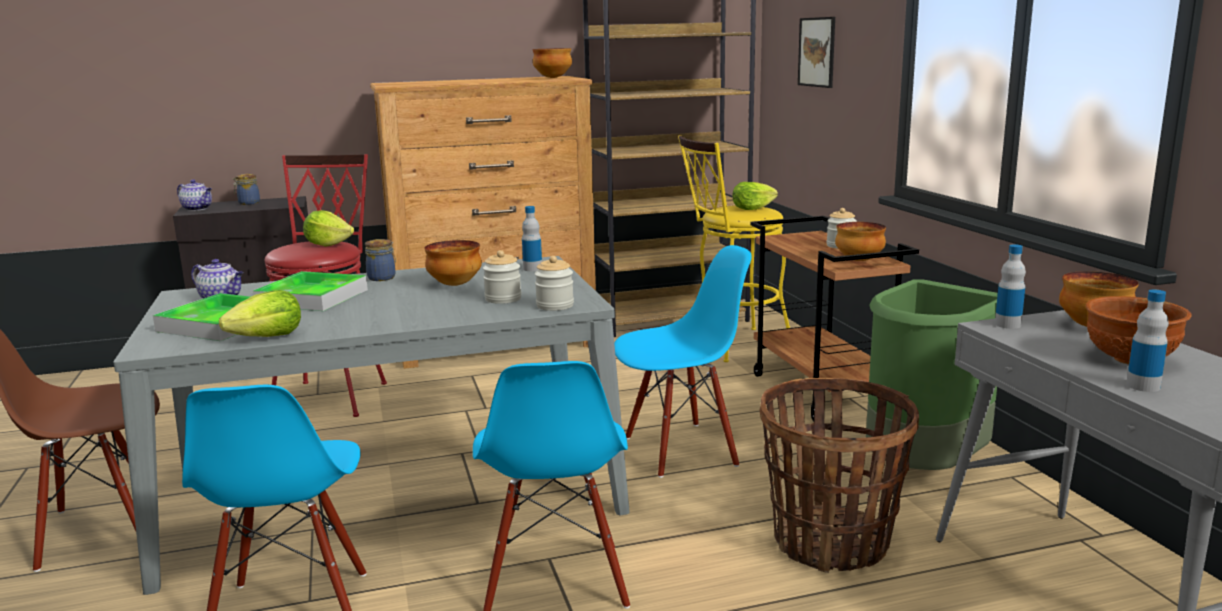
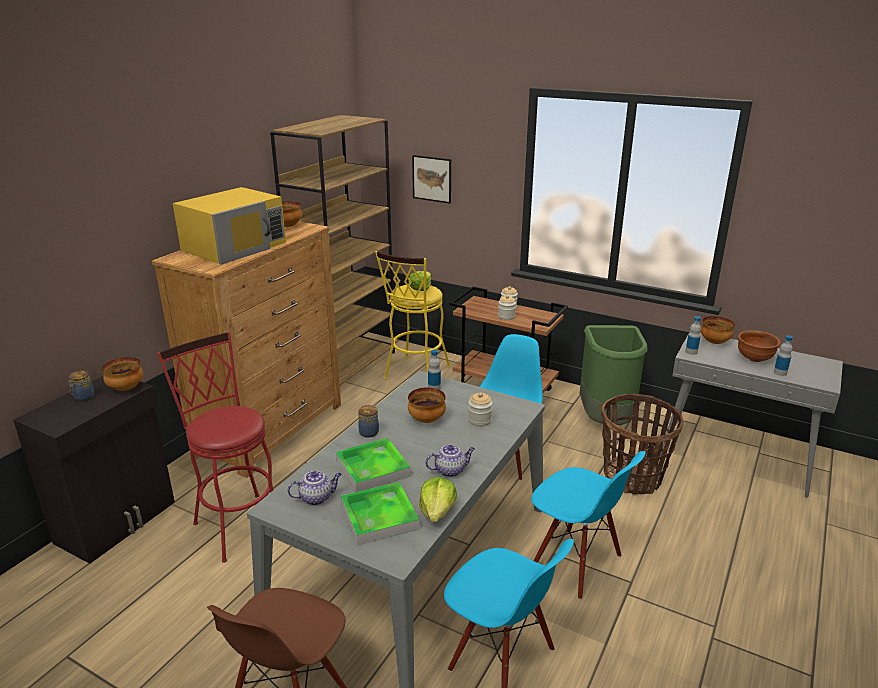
camera: 45 degrees left, 10 degrees up
(198, 209) = (54, 421): teapot -> teapot (450, 470)
(328, 244) = (235, 414): lettuce -> none
(458, 81) = (235, 246): none -> yellow microwave
(555, 306) = (516, 414): jar -> jar (506, 316)
(858, 260) = (538, 318): bowl -> bowl (126, 389)

